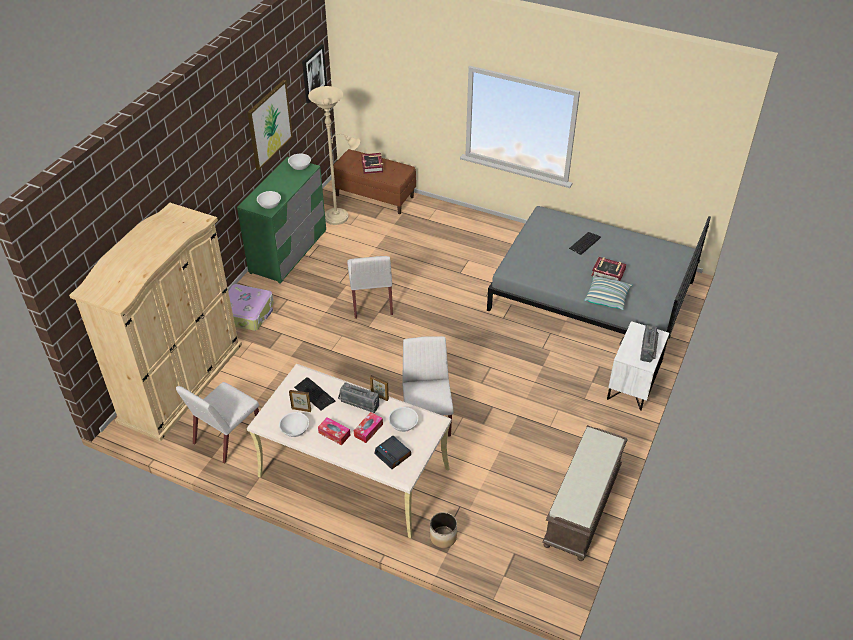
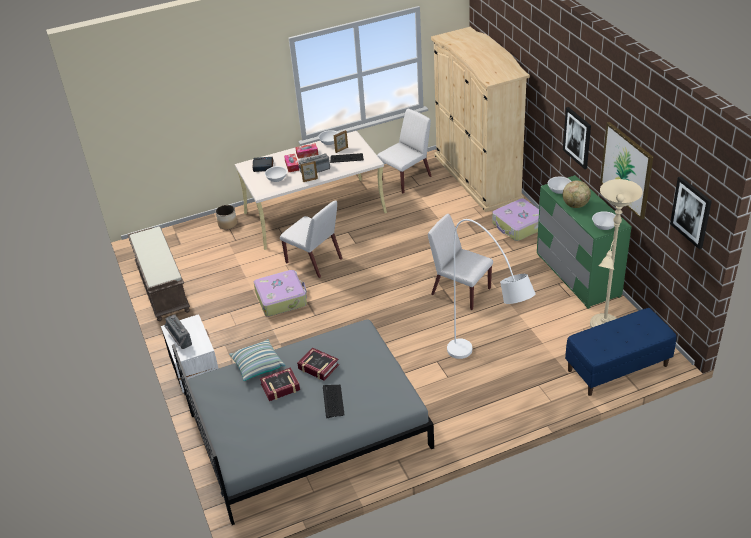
camera: 135 degrees right, 5 degrees down
(226, 175) = (577, 137): none -> picture
(226, 437) = (406, 178): white chair -> white chair turned 60 degrees clockwise
(284, 189) = (575, 205): none -> globe
(372, 166) = (624, 335): book -> book (318, 367)
(375, 196) = (617, 368): brown bench -> blue bench
(448, 242) = (488, 378): none -> white floor lamp
(496, 403) = (281, 298): none -> suitcase

